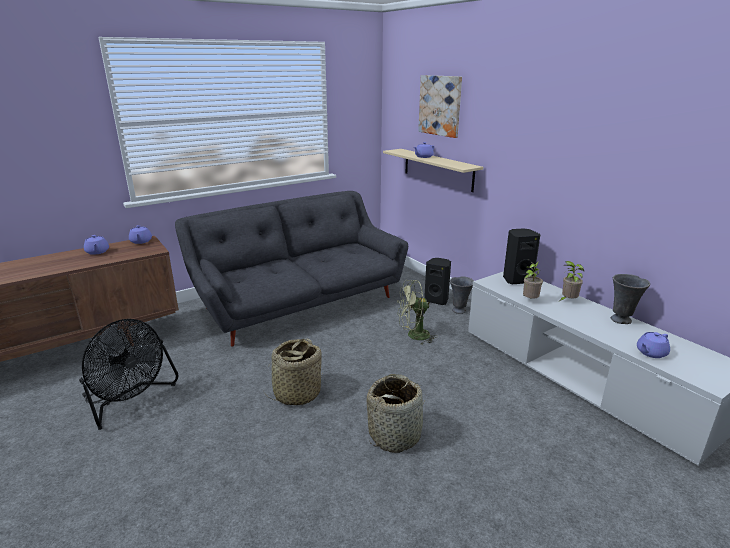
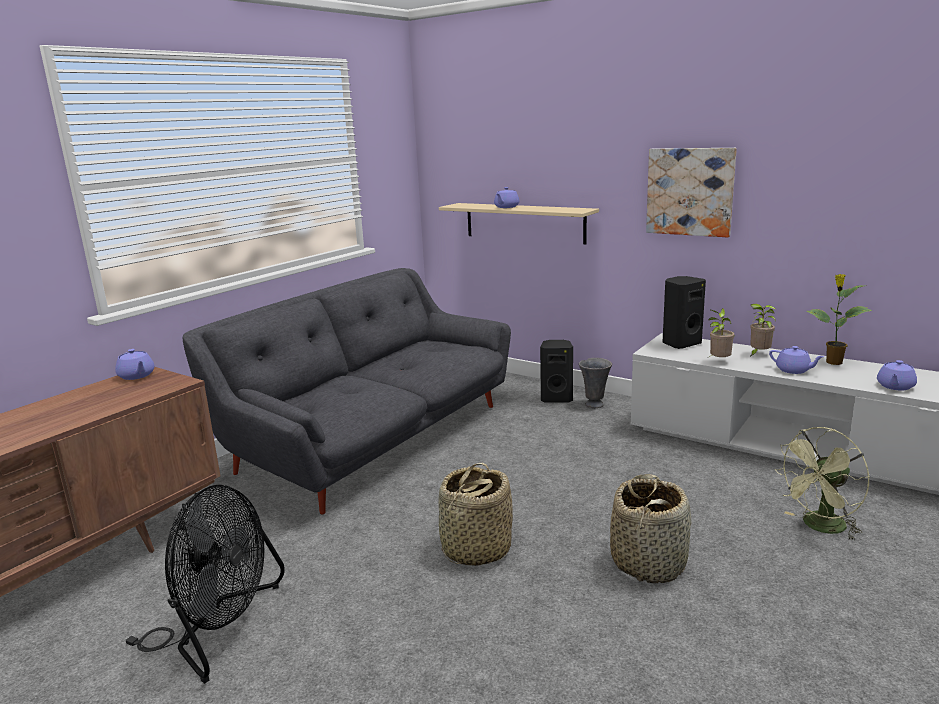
camera: 20 degrees left, 5 degrees down
(97, 252) = (76, 401): purple teapot -> purple teapot (793, 370)
(413, 336) = (566, 445): green fan -> green fan (820, 527)
(440, 105) = (520, 137): picture -> picture (690, 191)
(621, 320) = (833, 362): grey vase -> potted plant

